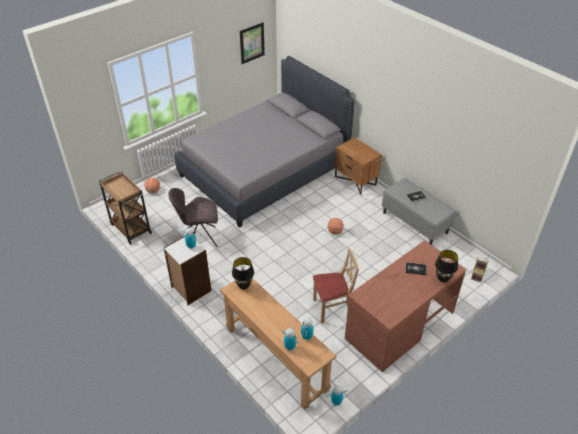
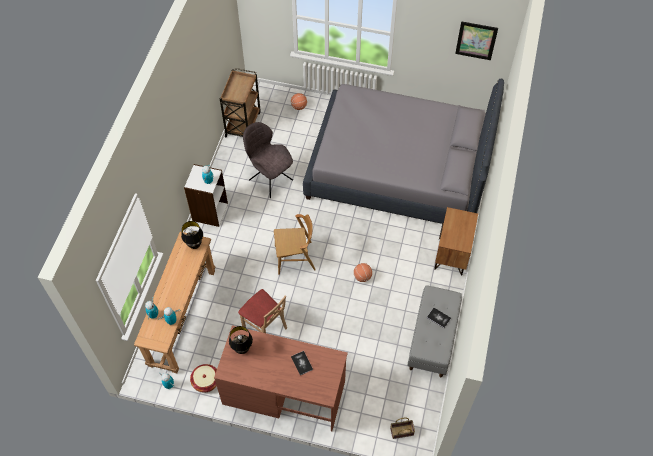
camera: 55 degrees right, 15 degrees up
(285, 259) = (295, 258): none -> brown chair
(352, 373) = (206, 381): none -> basket
(443, 279) = (305, 392): black table lamp -> black table lamp (242, 349)

